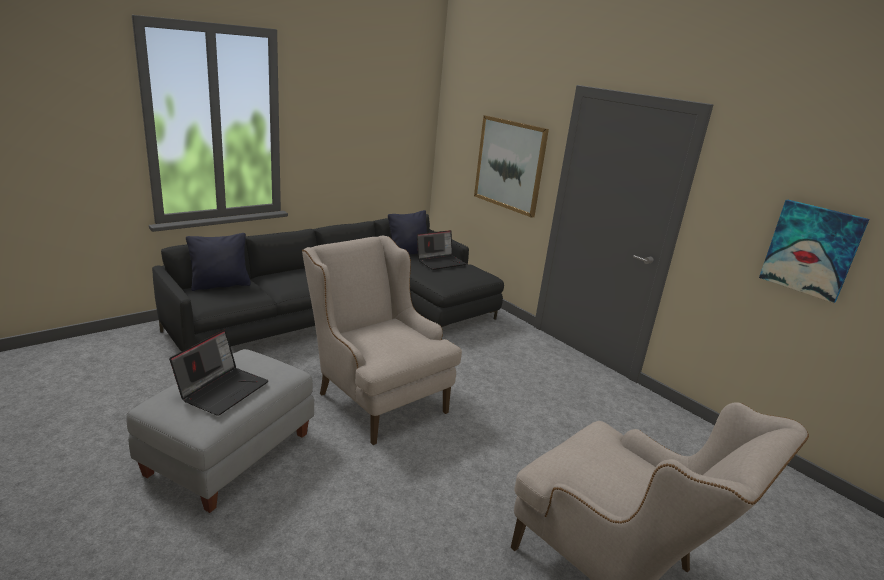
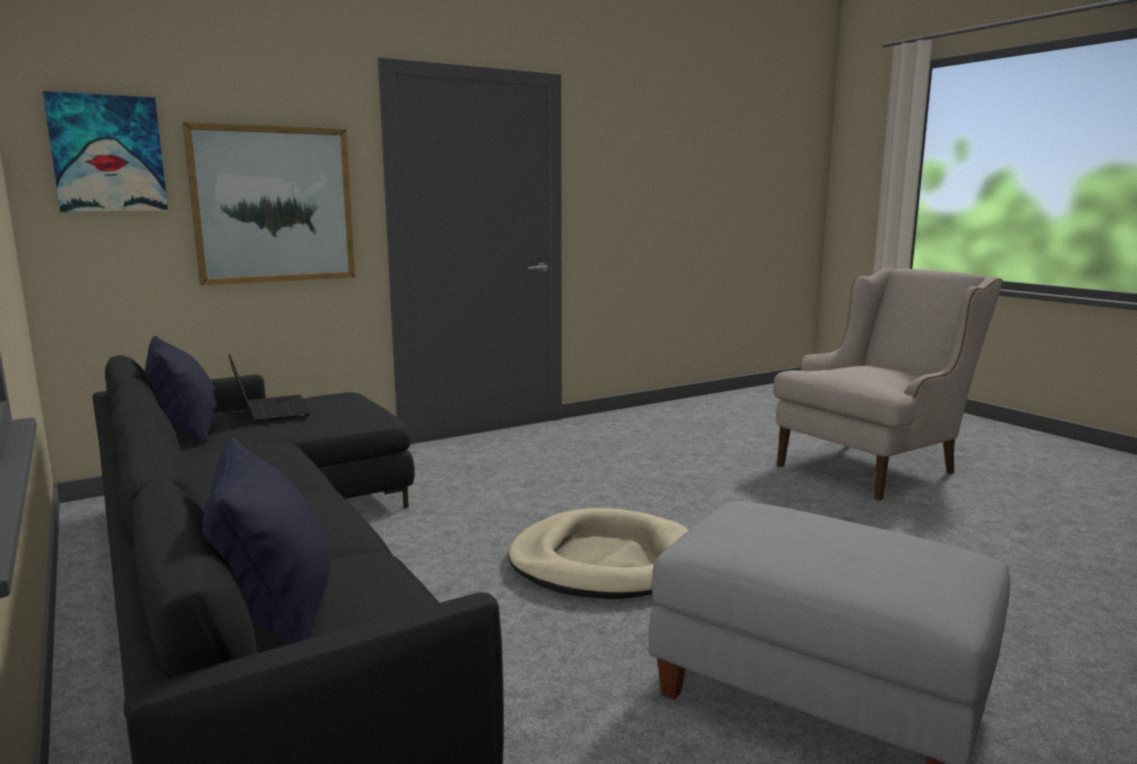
camera: 80 degrees left, 10 degrees down
(223, 389) = (853, 543): laptop -> none
(375, 396) = (604, 562): beige armchair -> beige dog bed
(811, 250) = (668, 199): picture -> picture (108, 154)

